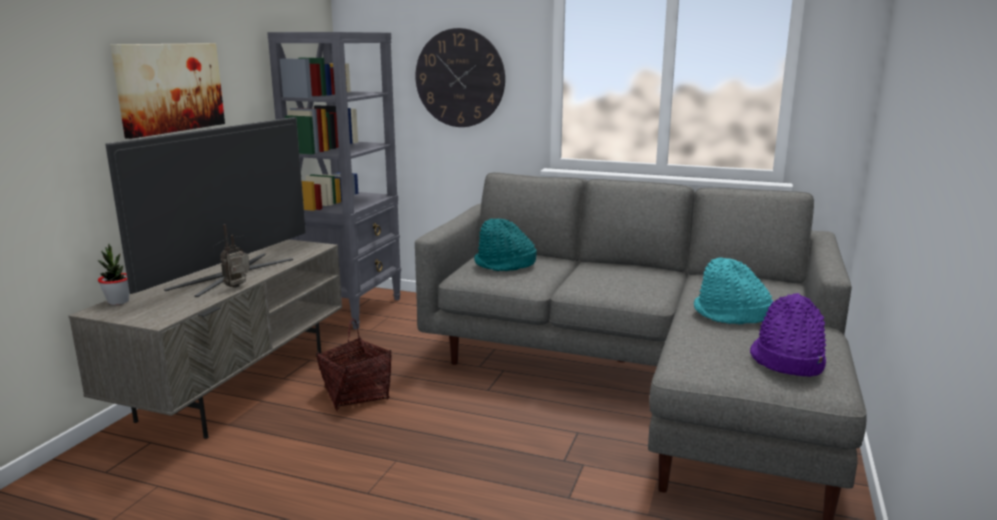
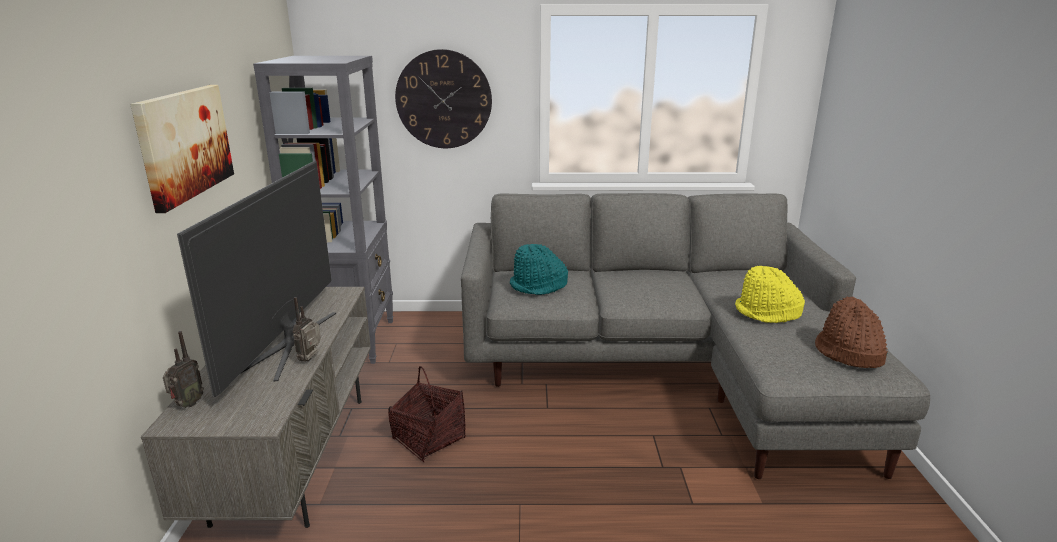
camera: 20 degrees left, 5 degrees up
(118, 301) = (187, 405): potted plant -> radio
(730, 315) = (767, 313): turquoise hat -> yellow hat
(786, 361) = (847, 353): purple hat -> brown hat

